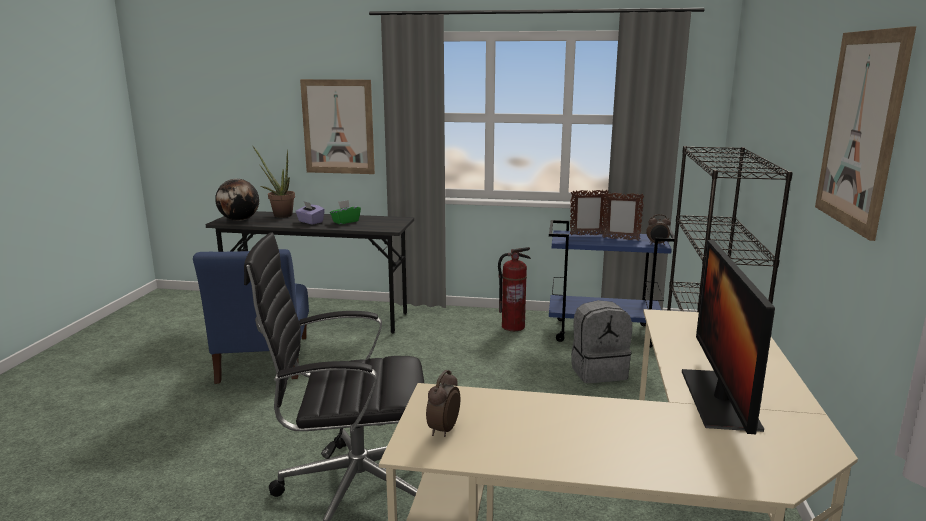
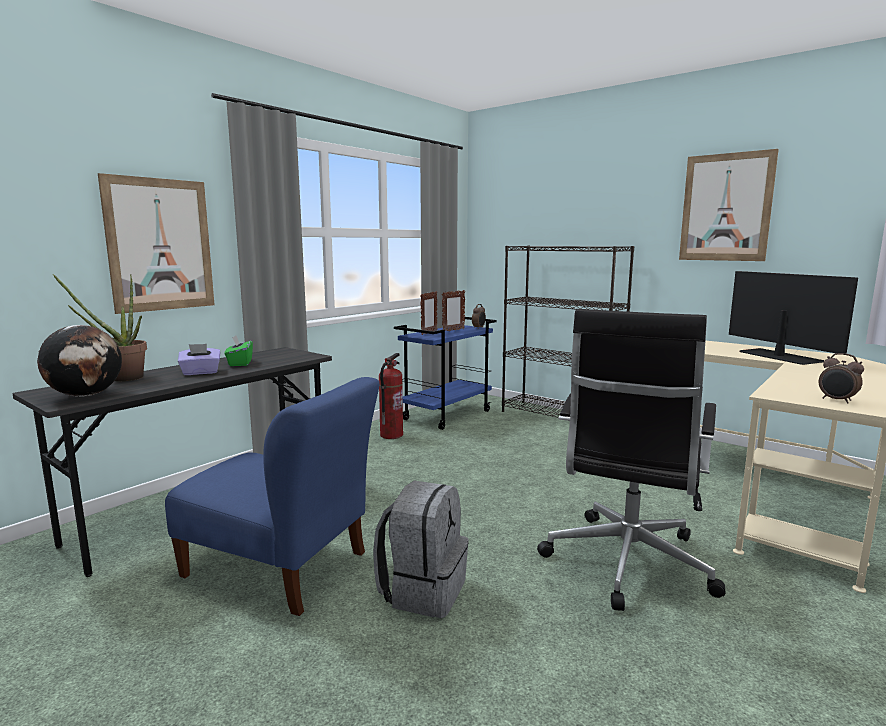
camera: 60 degrees left, 5 degrees down
(598, 371) = (506, 432): grey backpack -> grey backpack (423, 590)
(719, 399) = (780, 356): monitor -> monitor turned 150 degrees counterclockwise

